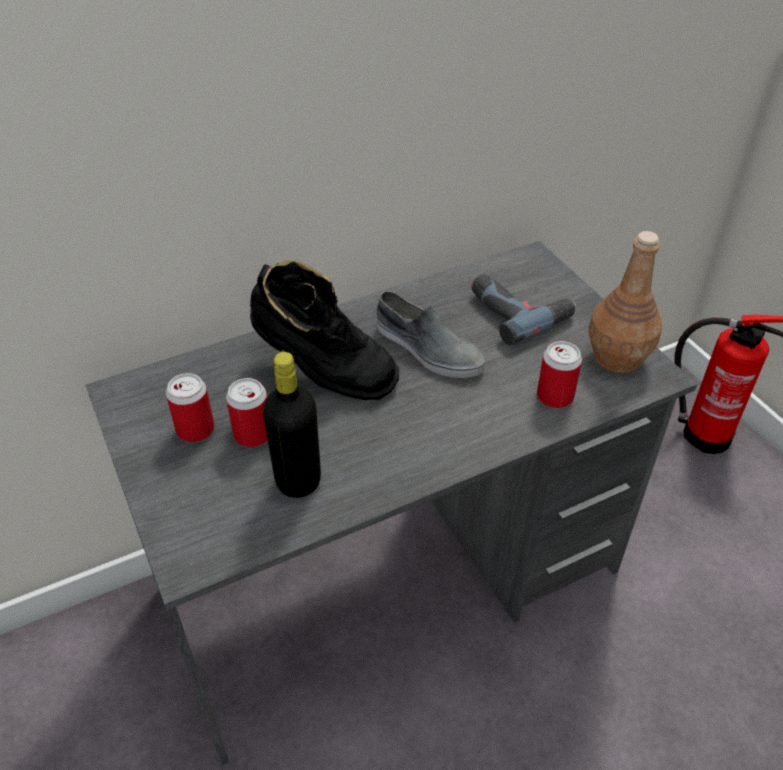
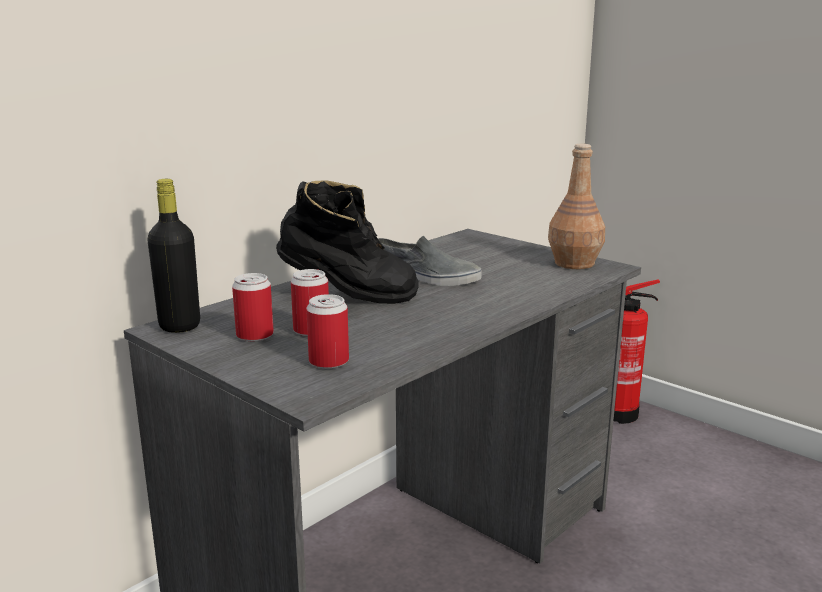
camera: 20 degrees left, 25 degrees down
(298, 480) = (373, 344): black bottle -> black bottle (179, 326)
(518, 310) = (481, 255): power drill -> none
(555, 396) = (545, 283): can -> can (329, 361)

